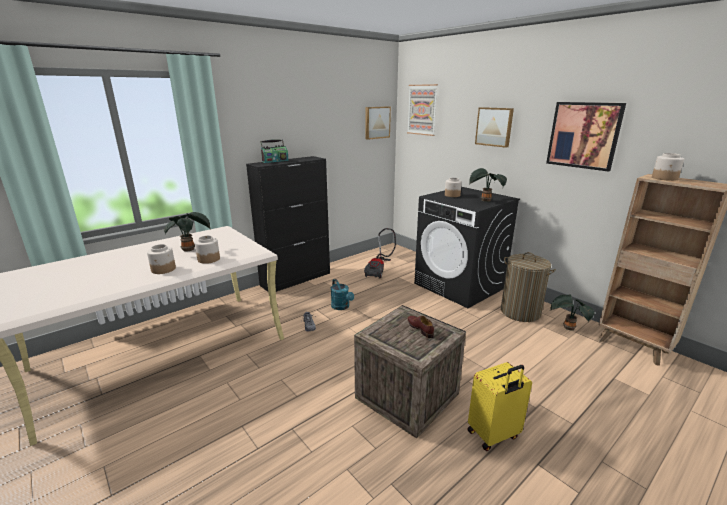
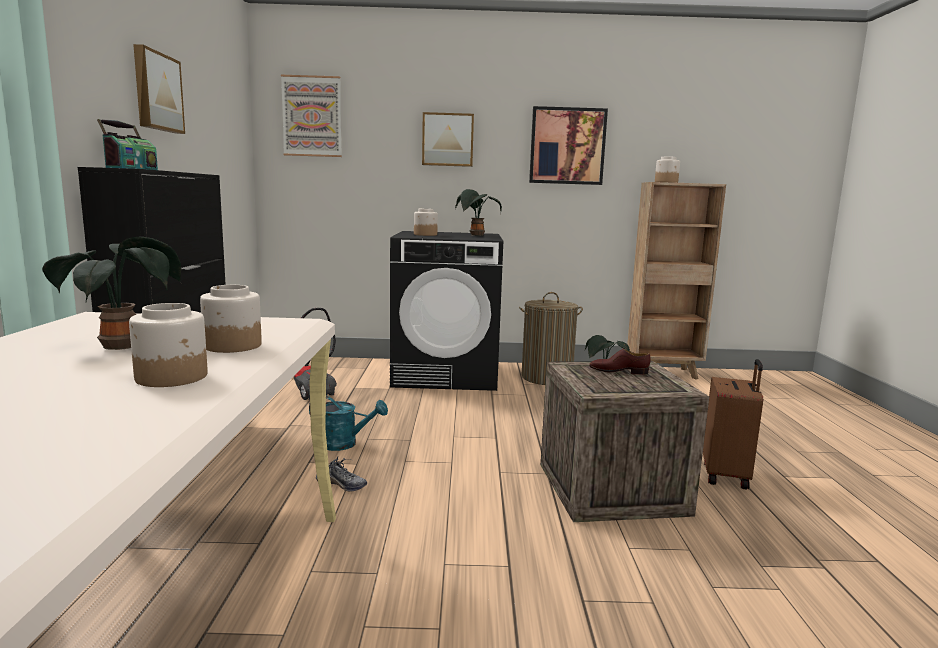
camera: 50 degrees left, 10 degrees down
(376, 122) = (236, 131): picture -> picture (156, 92)
(493, 435) = (726, 475): yellow suitcase -> brown suitcase

